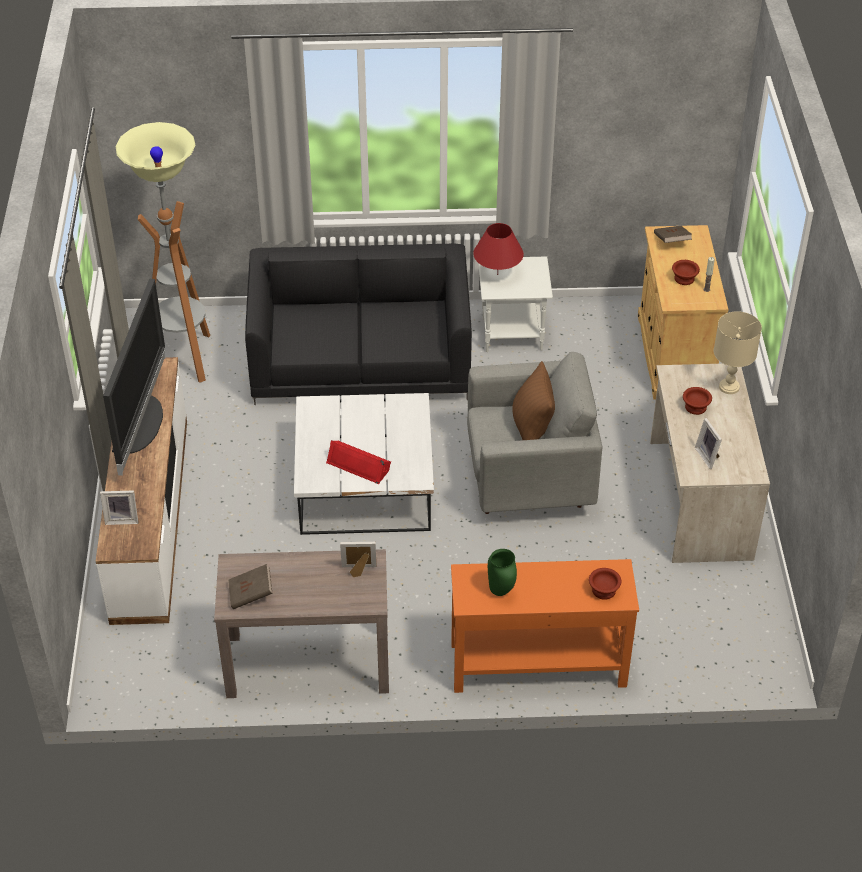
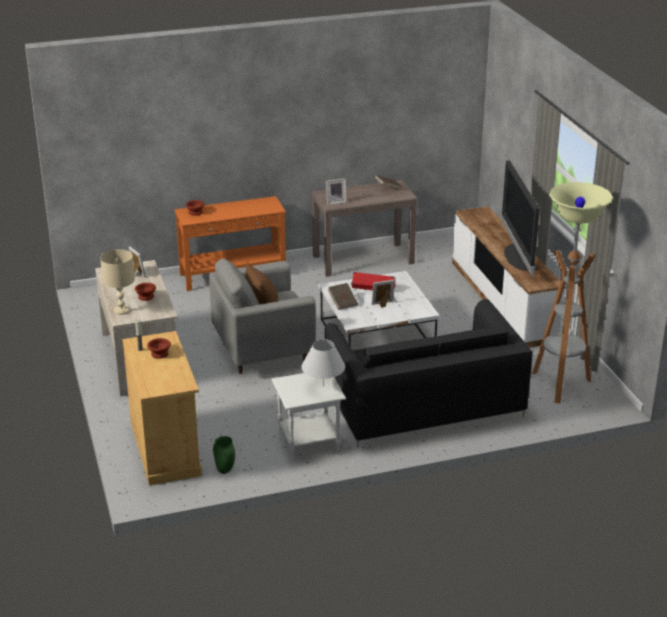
camera: 165 degrees right, 15 degrees down
(122, 519) = (489, 221): picture frame -> picture frame (383, 304)
(497, 274) = (323, 386): red table lamp -> white table lamp
(501, 591) = (253, 206): green vase -> green vase (224, 471)
(671, 242) = (173, 380): brown book -> brown book (343, 302)

